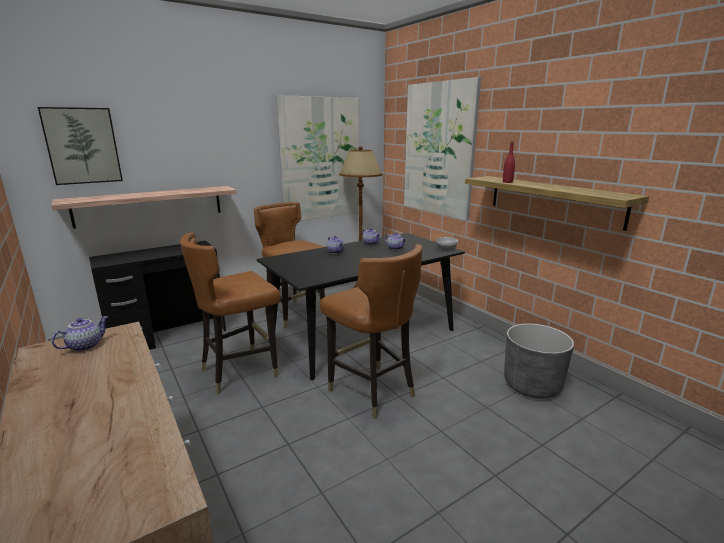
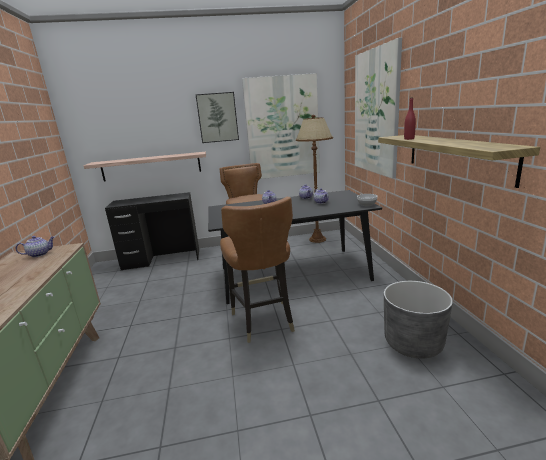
camera: 25 degrees right, 0 degrees up
(82, 146) = (107, 126): picture -> picture (217, 117)
(240, 371) = (185, 289): brown chair -> none

